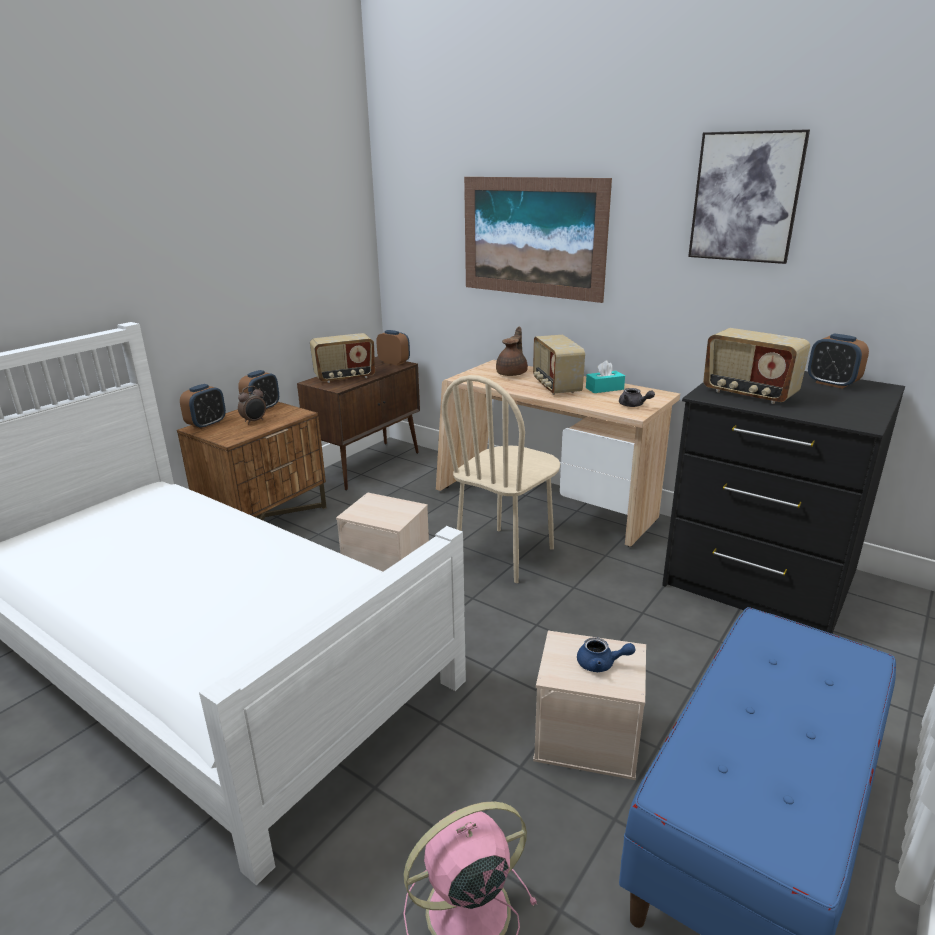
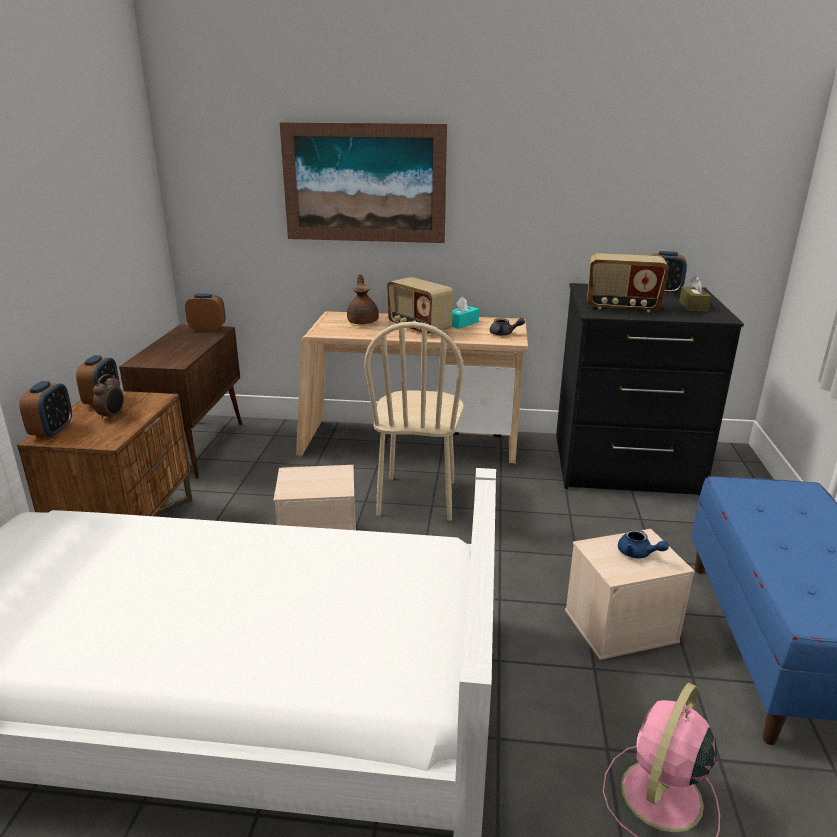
camera: 30 degrees left, 0 degrees up
(345, 377) = (171, 352): radio -> none
(601, 664) = (638, 554): blue teapot -> blue teapot turned 60 degrees clockwise
(745, 197) = (573, 141): picture -> none
(845, 405) = (693, 306): none -> brown tissue box

